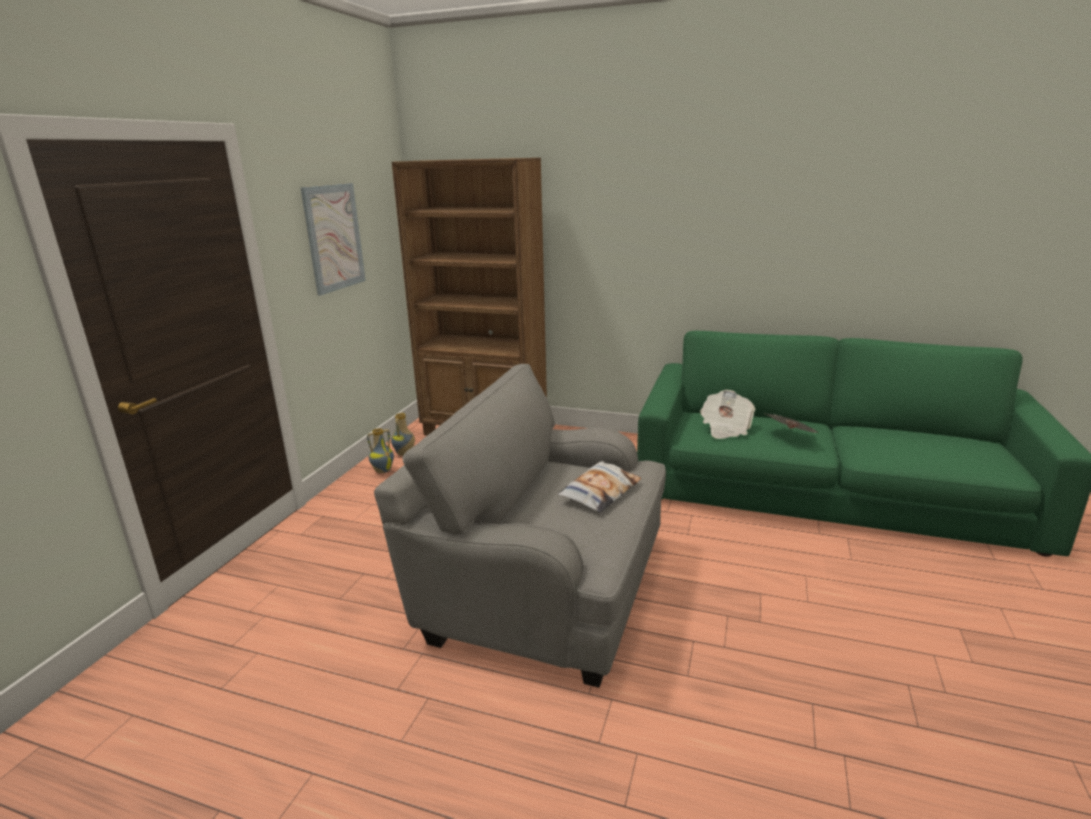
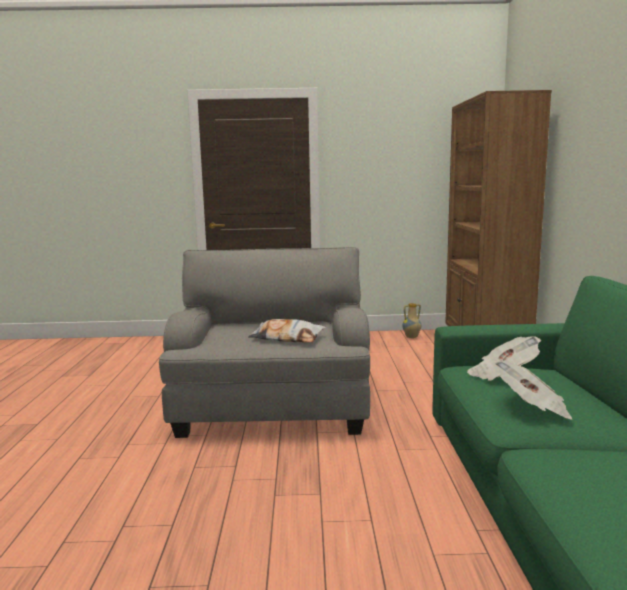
camera: 70 degrees right, 10 degrees down
(334, 237) = (394, 162): picture -> none
(383, 470) = (380, 337): vase -> none

